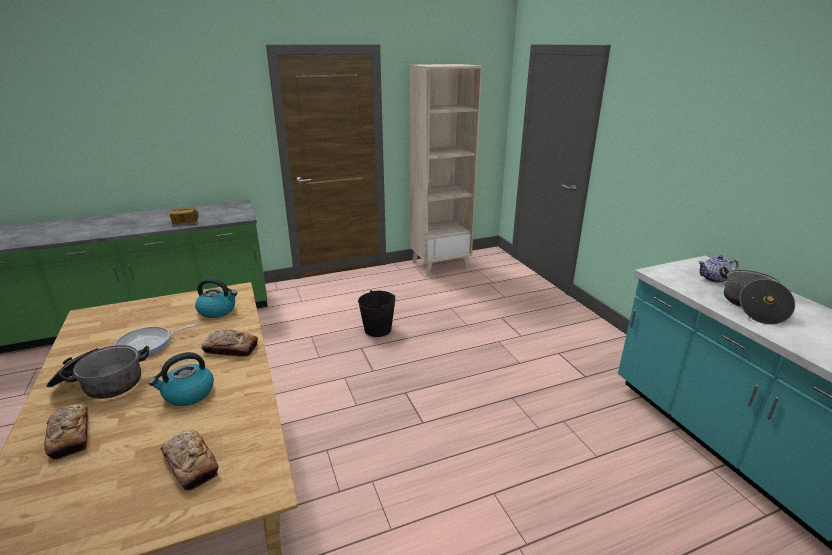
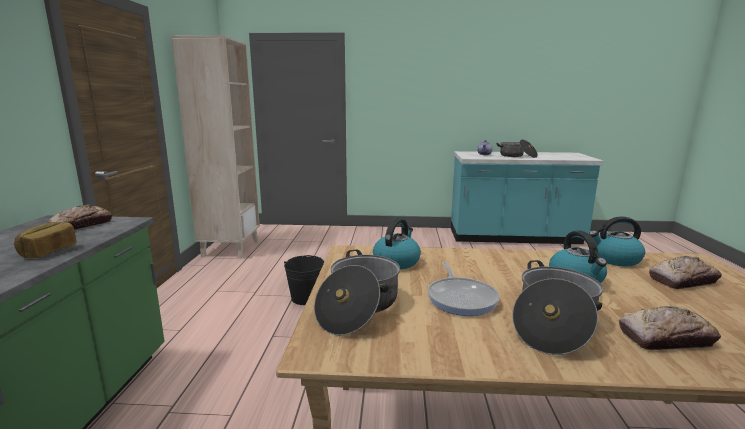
camera: 65 degrees left, 10 degrees down
(135, 314) = (358, 308): none -> cooking pot
(231, 348) = (492, 260): bread -> bread (82, 225)
(249, 419) = (614, 259): none -> kettle

